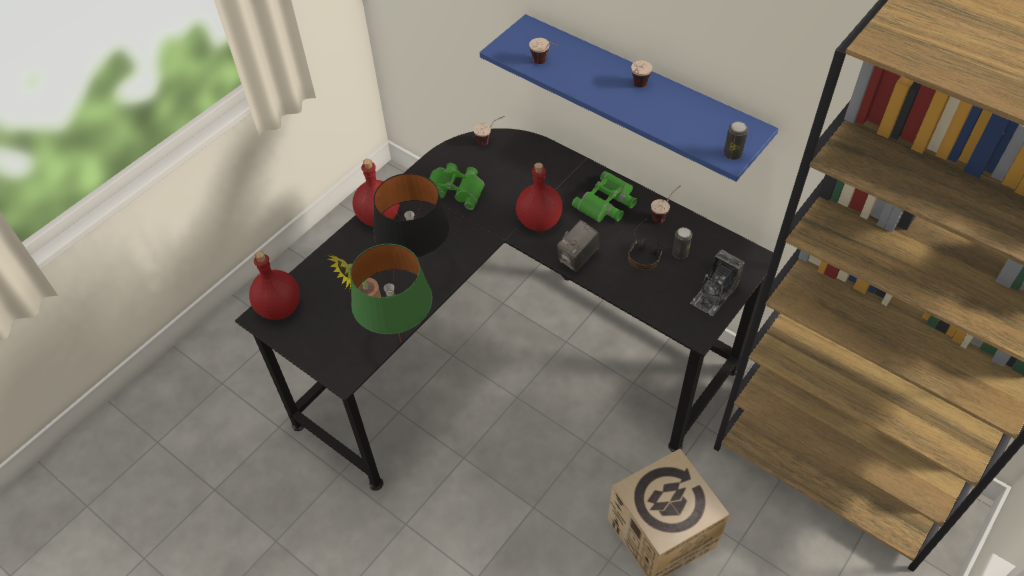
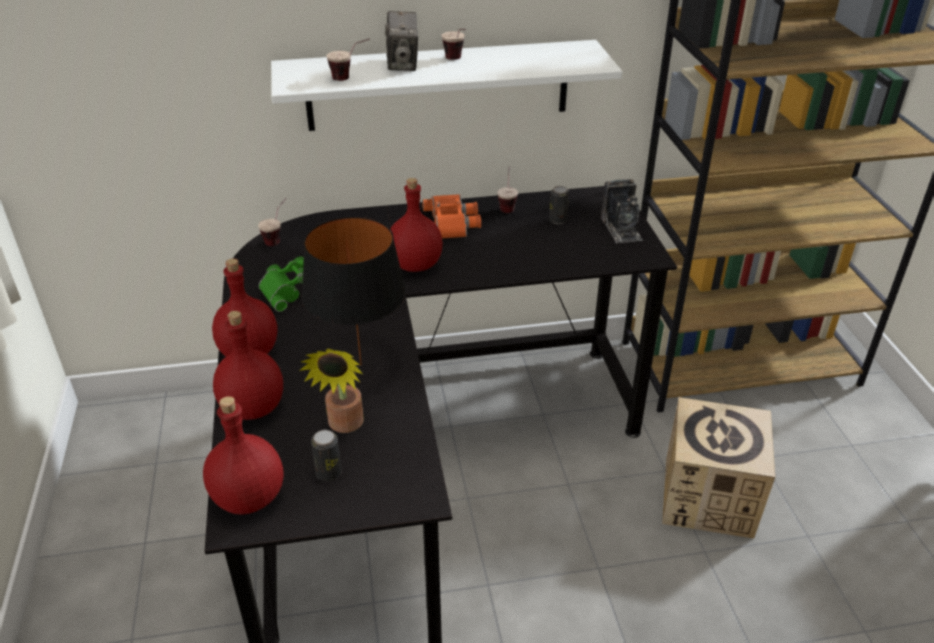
camera: 50 degrees left, 15 degrees down
(340, 255) = (253, 407): none -> red bottle
(400, 341) = (430, 428): green table lamp -> none
(578, 259) = (489, 268): camera -> camera (403, 65)
(607, 203) = (452, 222): green binoculars -> orange binoculars
(641, 93) = (438, 85): blue shelf -> white shelf
(645, 250) = (531, 233): headphones -> none
(732, 154) = (596, 62): can -> can (328, 473)

